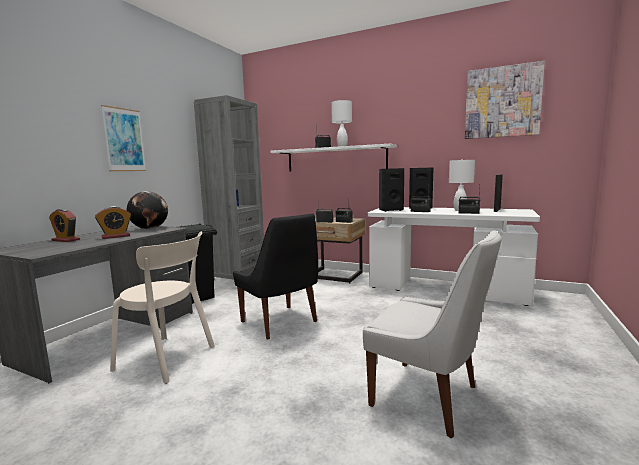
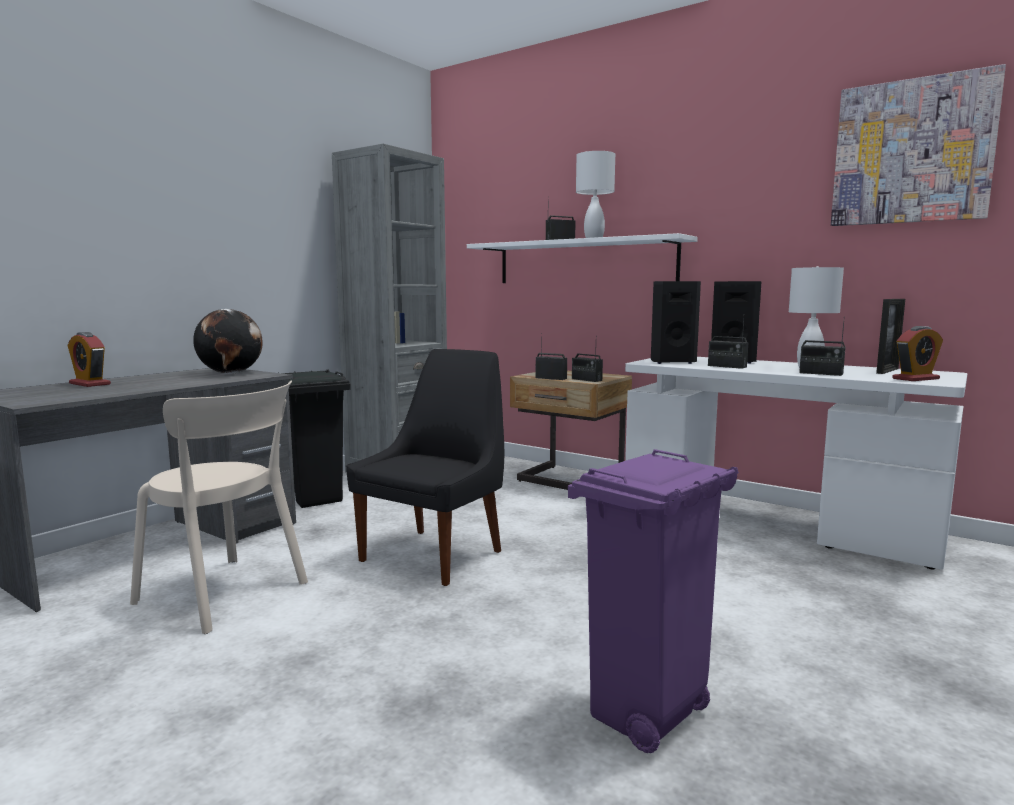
camera: 10 degrees right, 0 degrees up
(116, 236) = (167, 382): alarm clock -> alarm clock (915, 379)
(124, 140) = (203, 221): picture -> none
(280, 323) = (435, 554): black chair -> black chair turned 120 degrees counterclockwise
(428, 397) = (645, 717): white chair -> purple trash can

